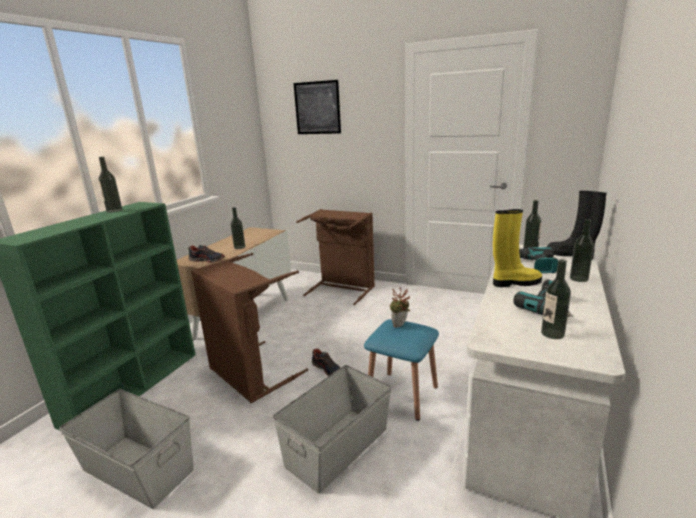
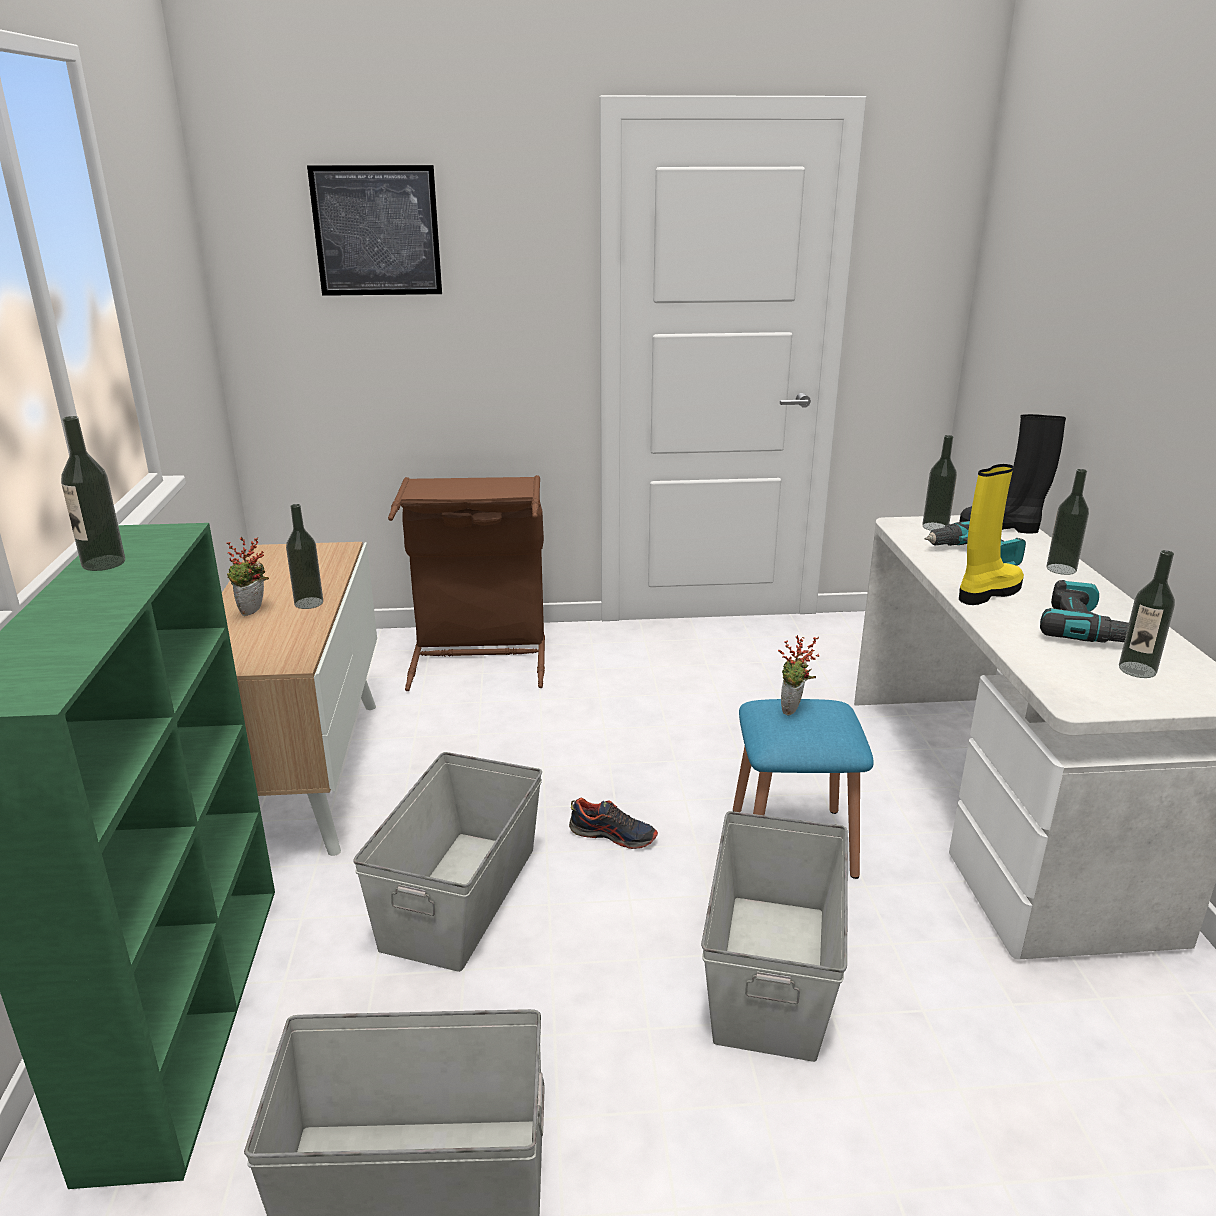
camera: 30 degrees left, 5 degrees up
(207, 260) = (271, 650): shoe -> none
(219, 247) = (253, 612): none -> potted plant
(249, 375) = (458, 897): brown laundry basket -> grey storage box

